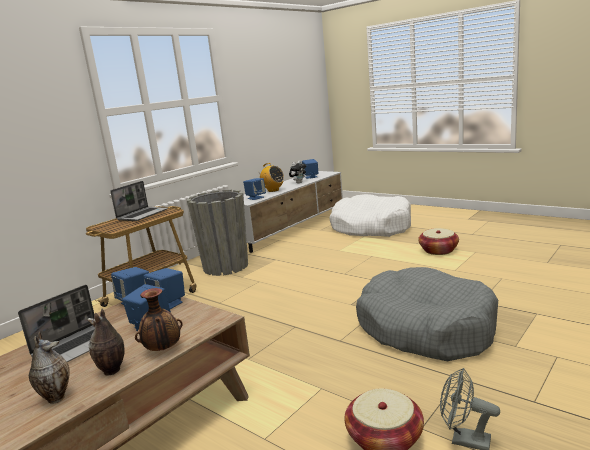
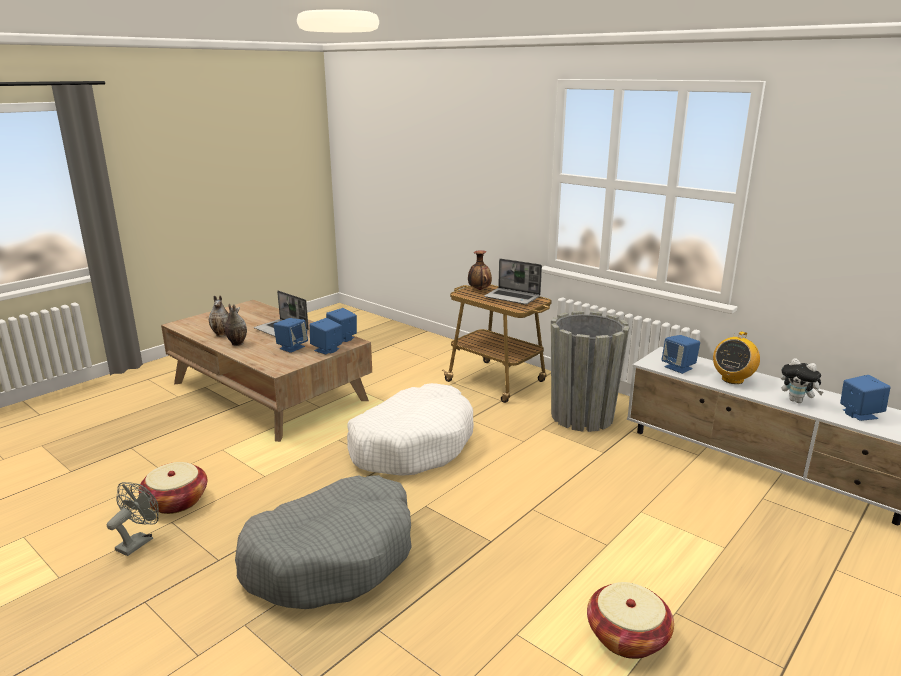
camera: 90 degrees right, 5 degrees up
(163, 350) = (248, 355): vase -> vase (479, 289)
(371, 227) = (792, 564): white dog bed -> white dog bed (412, 444)

